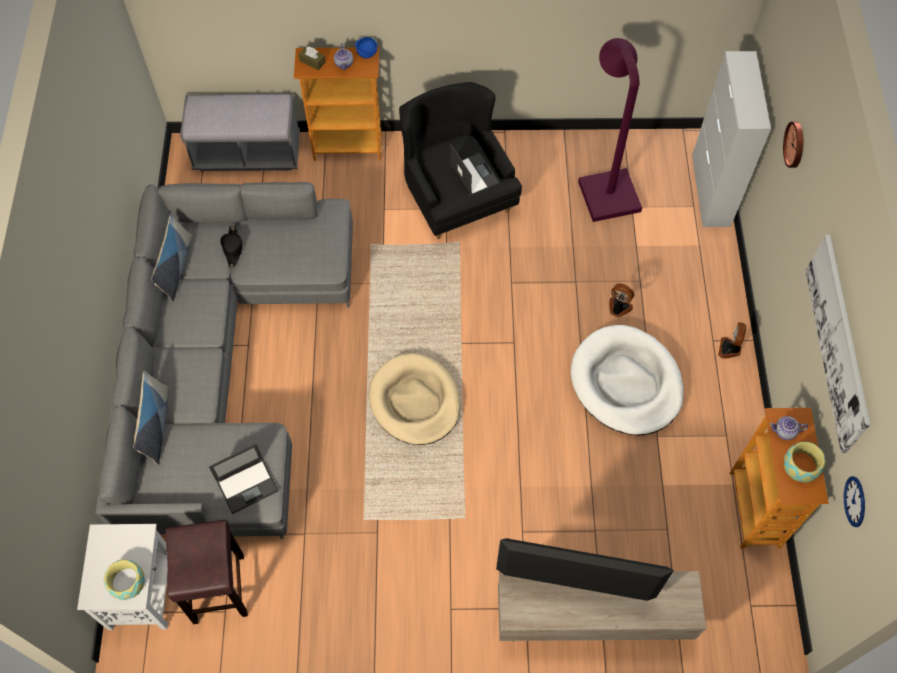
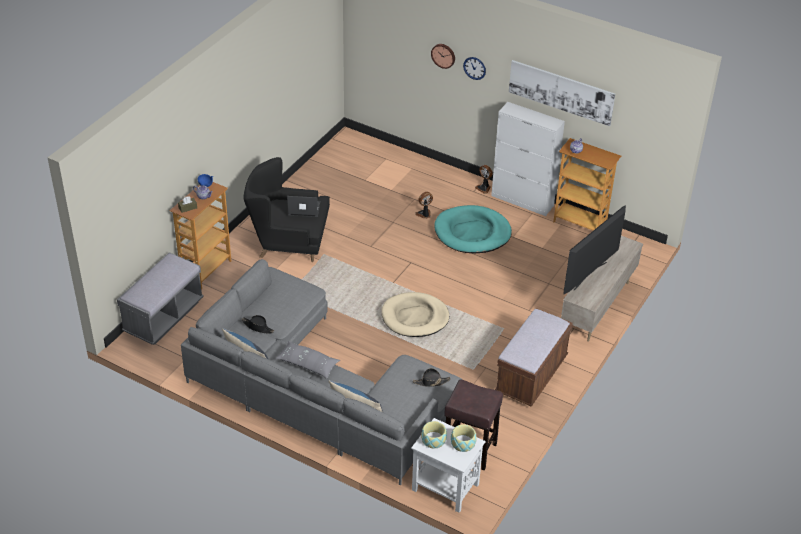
camera: 60 degrees left, 20 degrees down
(201, 332) = (307, 364): none -> grey pillow
(248, 485) = (431, 382): laptop -> black hat
(396, 598) = (531, 376): none -> brown bench
(606, 188) = (343, 183): purple floor lamp -> none
(626, 383) = (472, 233): white dog bed -> turquoise dog bed
(710, 190) = (381, 148): white cabinet -> white cabinet (522, 201)
(801, 466) = (597, 154): bowl -> bowl (434, 440)
(855, 501) = (635, 133): wall clock -> wall clock (474, 68)

